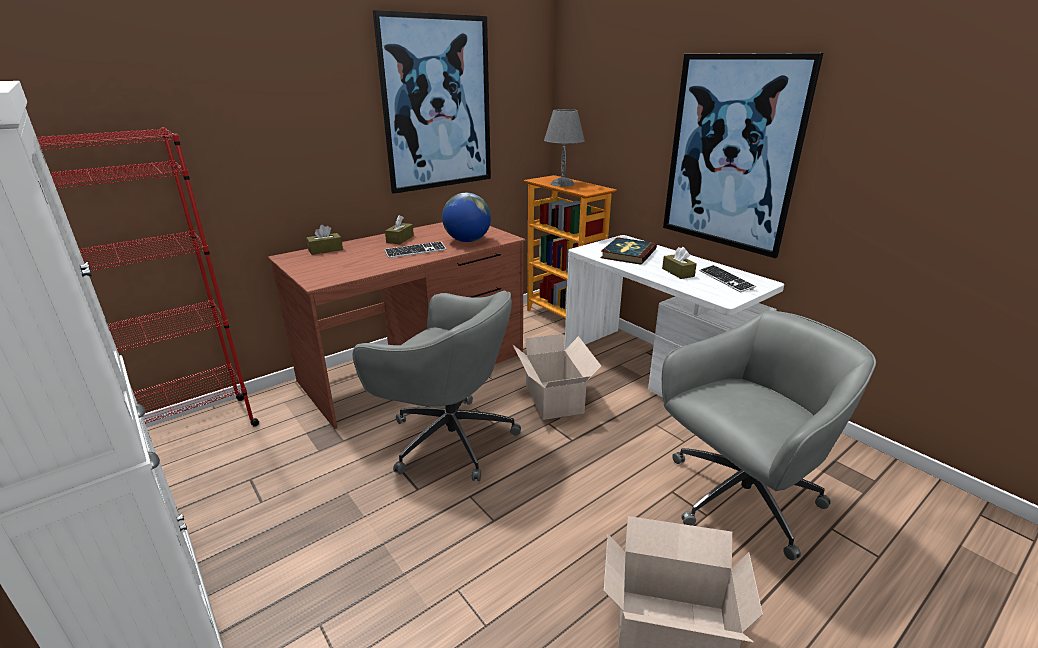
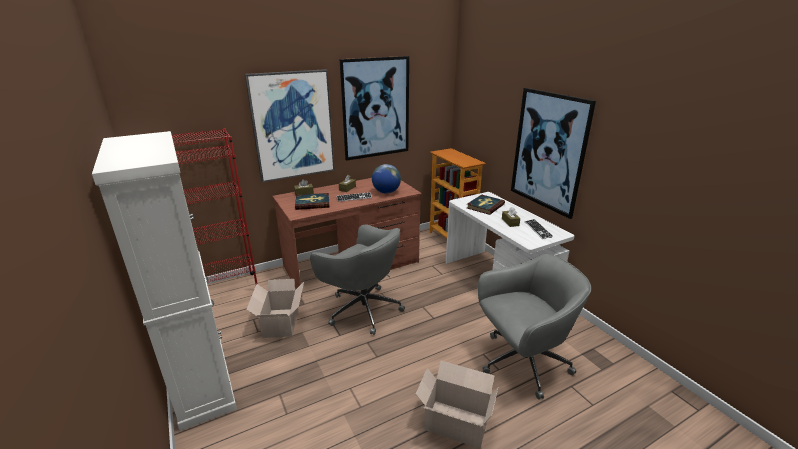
camera: 10 degrees right, 0 degrees up
(296, 128) = (292, 125): none -> picture
(344, 263) = (312, 203): none -> book
(554, 400) = (429, 293): cardboard box -> cardboard box (280, 324)
(563, 183) = (453, 156): grey table lamp -> none

